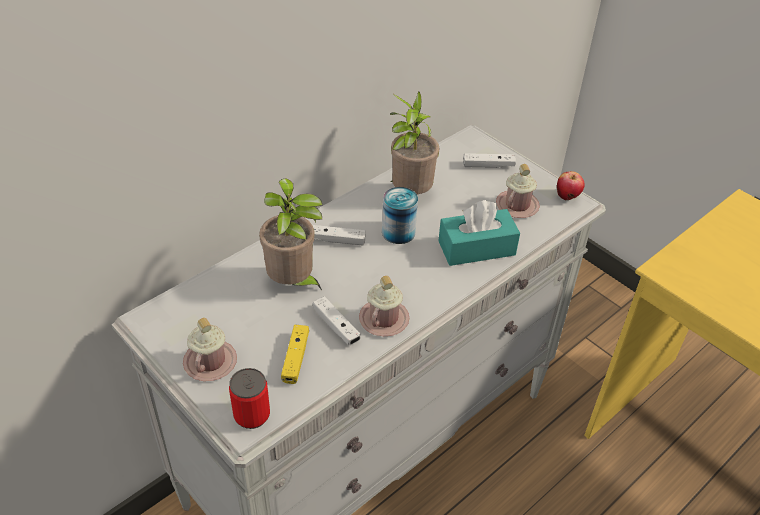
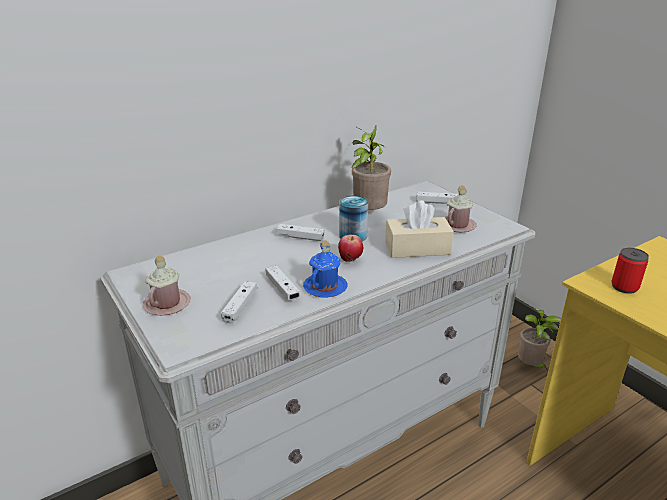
camera: 10 degrees right, 15 degrees down
(252, 415) = (187, 342): can -> can (624, 287)
(293, 283) = (256, 260): potted plant -> potted plant (531, 366)
(295, 358) = (240, 307): yellow game controller -> white game controller
(384, 319) = (325, 287): pink mug -> blue mug
(476, 248) = (417, 248): turquoise tissue box -> beige tissue box
(567, 197) = (501, 223): apple -> apple (350, 260)

